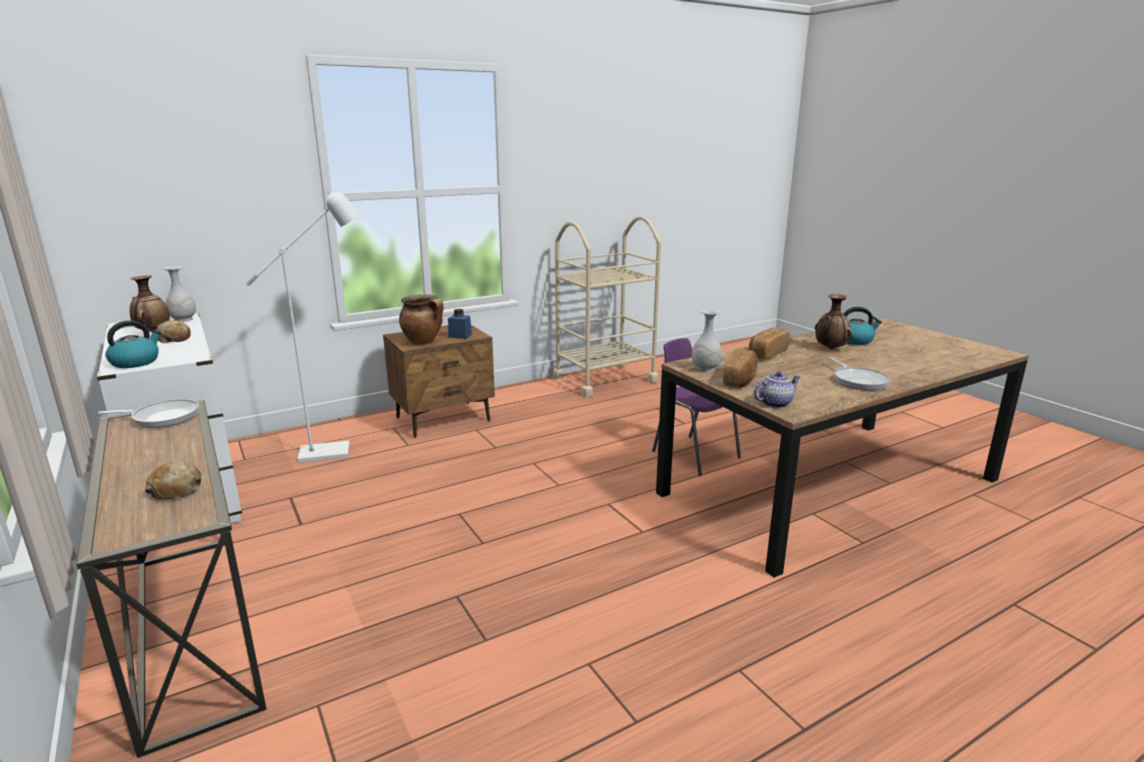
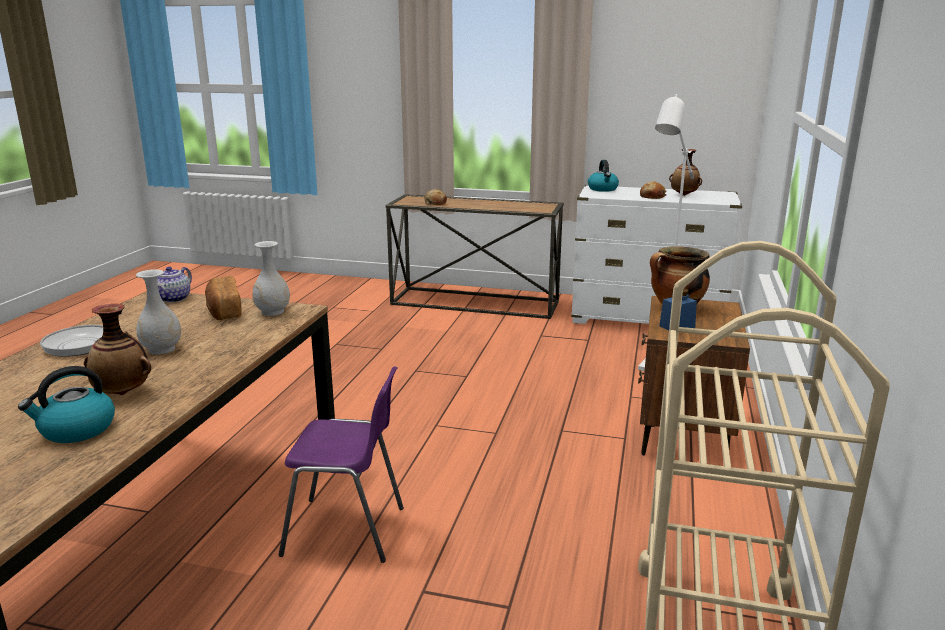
camera: 135 degrees right, 0 degrees up
(162, 417) = (537, 207): frying pan -> none
(183, 320) = (716, 201): white vase -> white vase (162, 349)
(767, 353) = (217, 353): bread -> none

